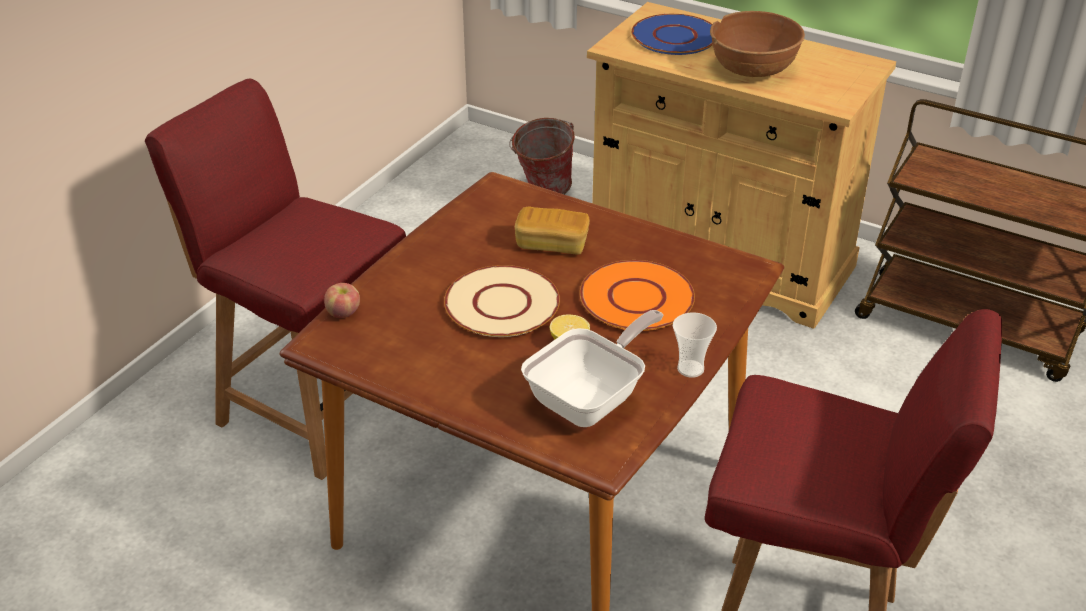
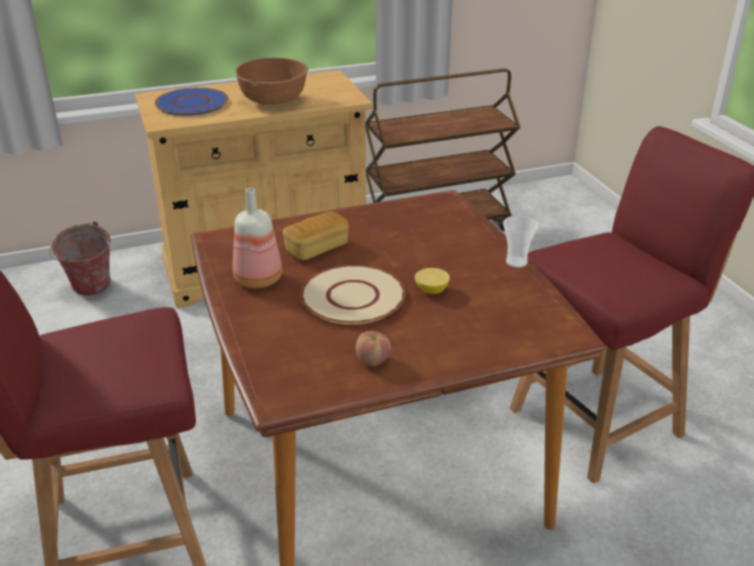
camera: 50 degrees left, 5 degrees down
(343, 313) = (258, 370): apple -> apple (372, 361)
(464, 244) = (260, 280): none -> bottle
(592, 399) = (503, 310): frying pan -> none
(637, 298) = (421, 246): orange plate -> none

